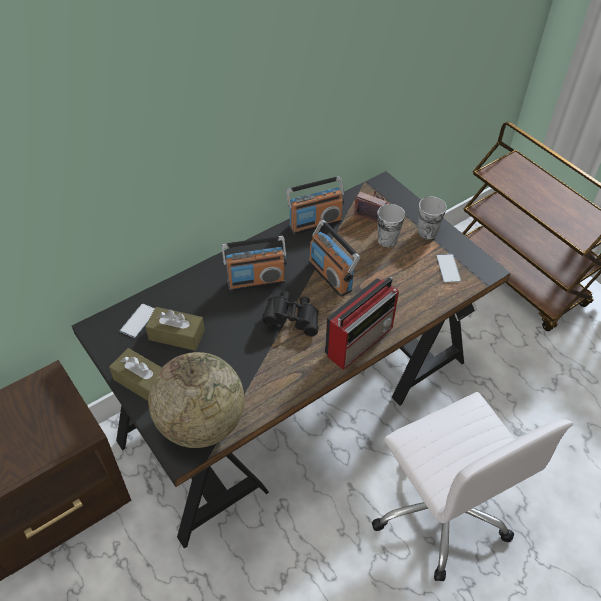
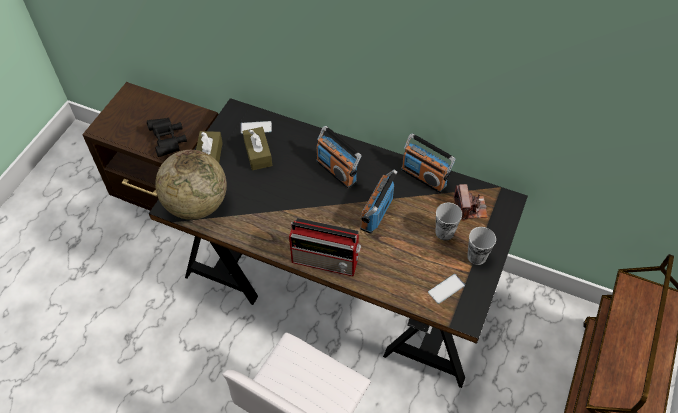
camera: 60 degrees right, 5 degrees up
(292, 320) = (316, 210): black binoculars -> black binoculars (168, 141)

